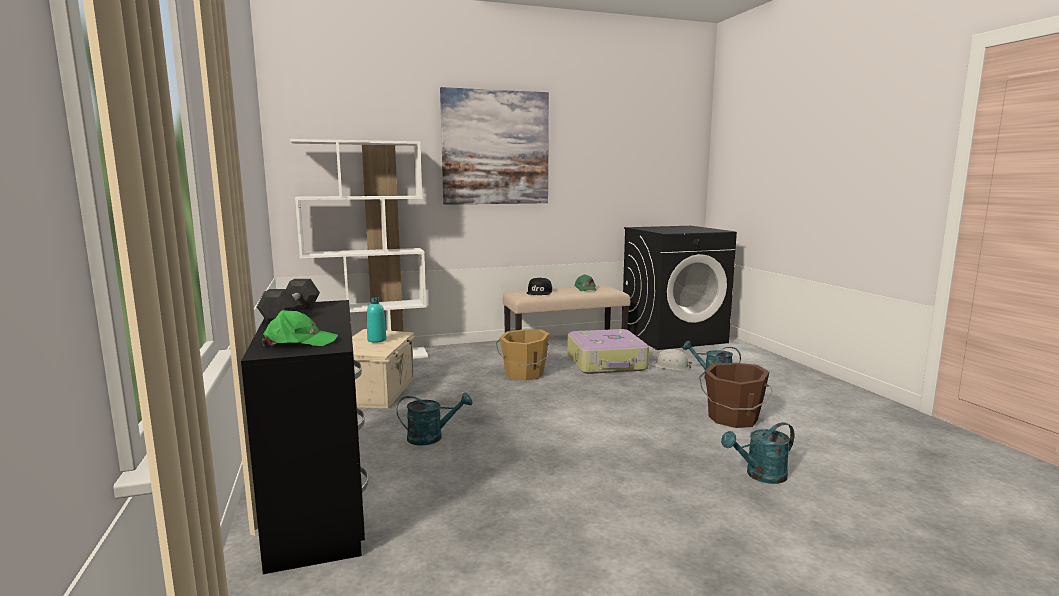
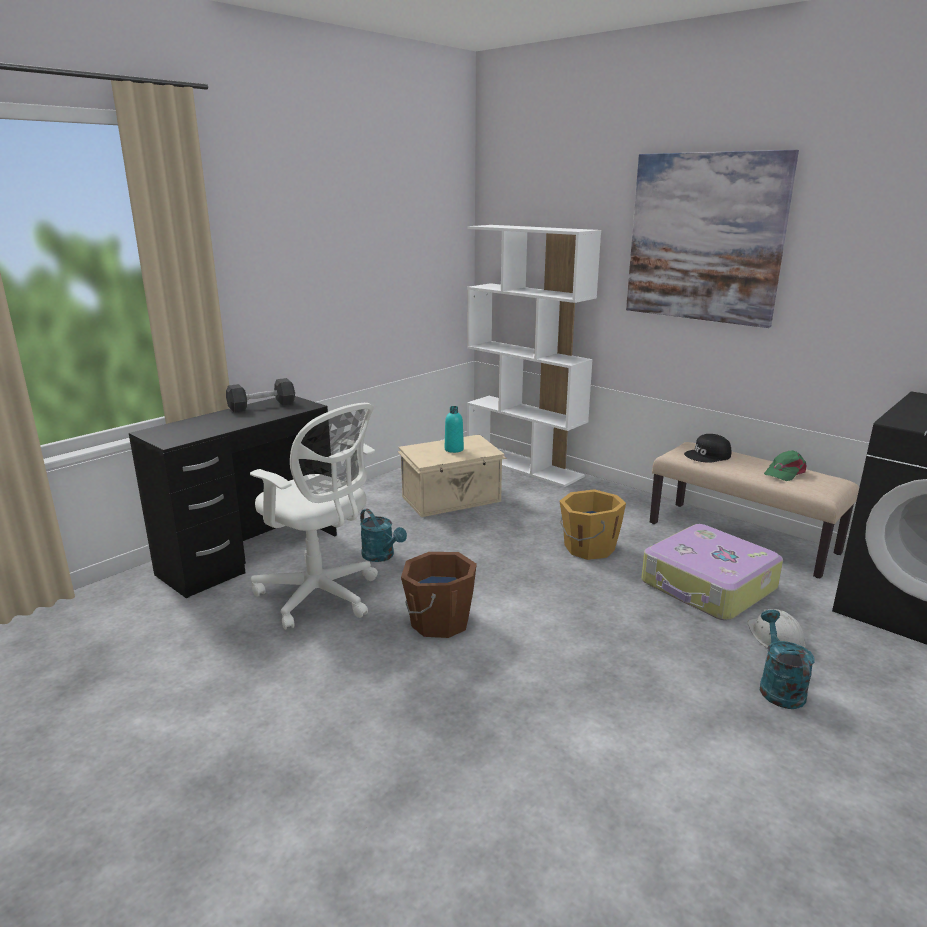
camera: 60 degrees right, 10 degrees up
(299, 341) = (180, 431): green cap -> none
(464, 477) = (321, 596): none -> white office chair
(732, 418) = (632, 734): brown bucket -> brown bucket (438, 621)
(760, 476) = (463, 786): turquoise watering can -> none

